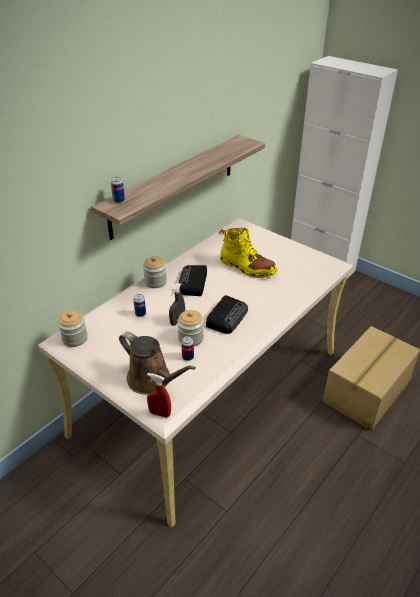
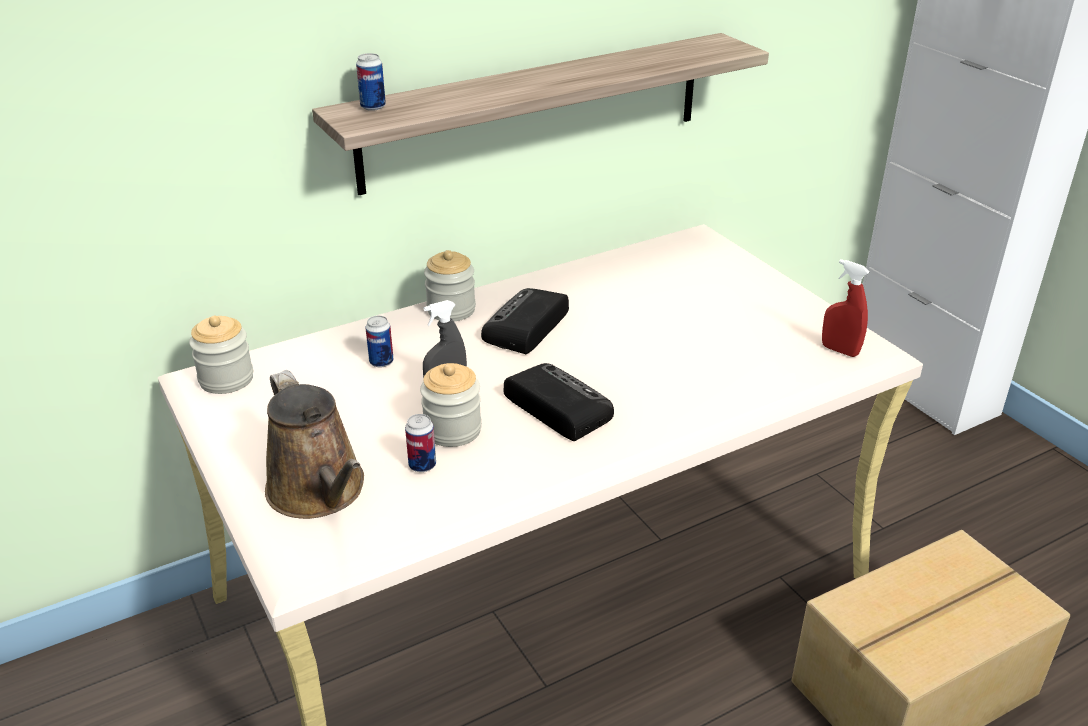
camera: 20 degrees right, 5 degrees down
(160, 413) = (290, 561): red spray bottle -> red spray bottle (839, 350)
(227, 317) = (556, 407): radio -> radio turned 90 degrees counterclockwise
(247, 267) = (662, 319): yellow boot -> none

